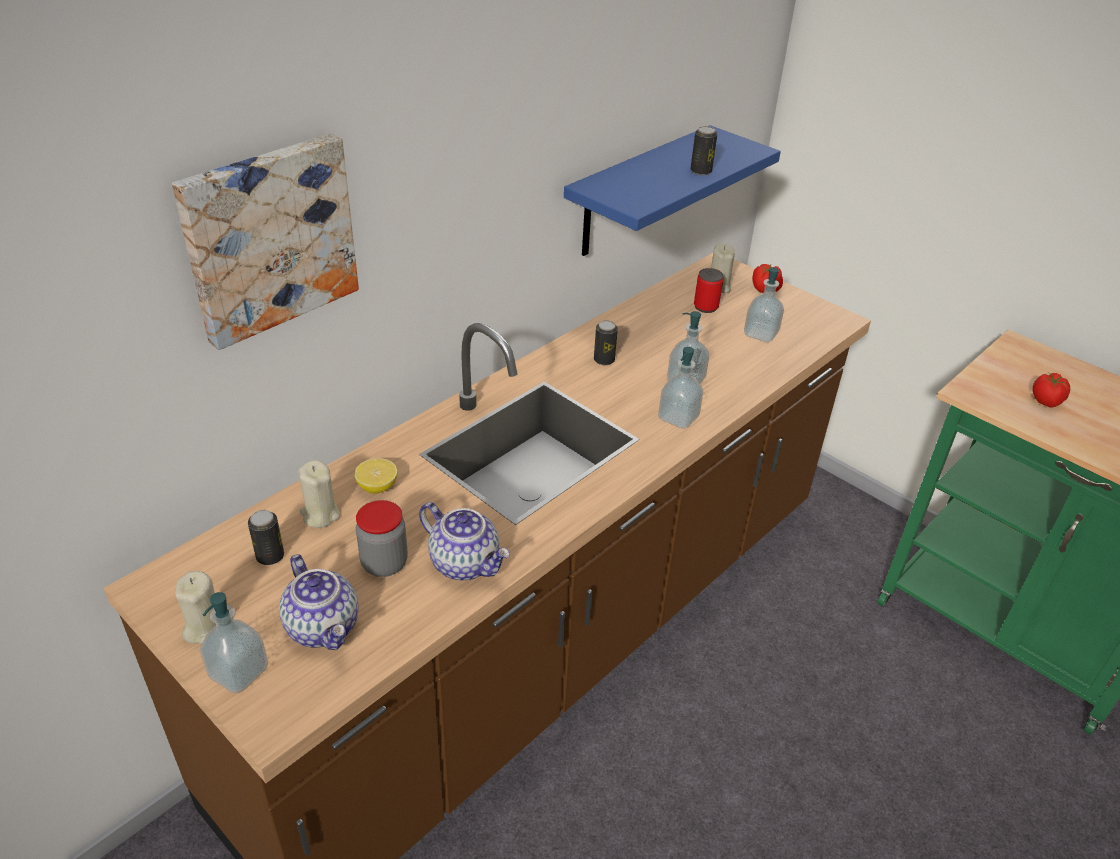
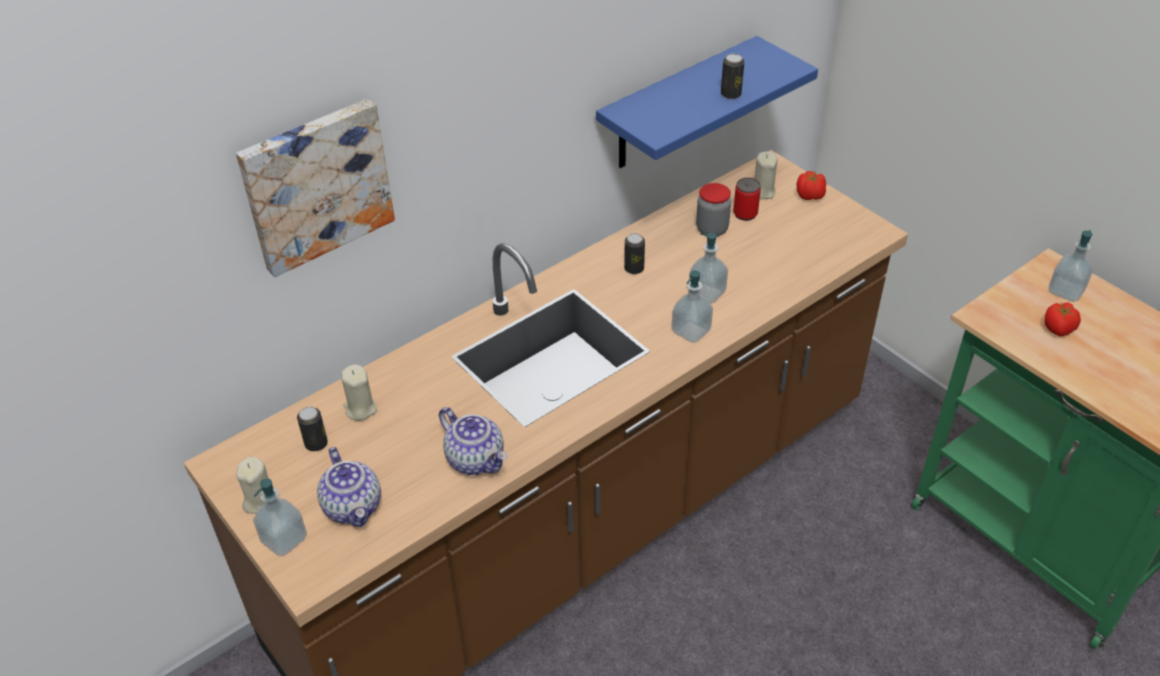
camera: 10 degrees right, 5 degrees up
(377, 487) = (411, 386): lemon -> none
(384, 563) = (408, 455): jar -> jar (712, 229)
(760, 334) = (792, 245): soap dispenser -> soap dispenser (1065, 291)

